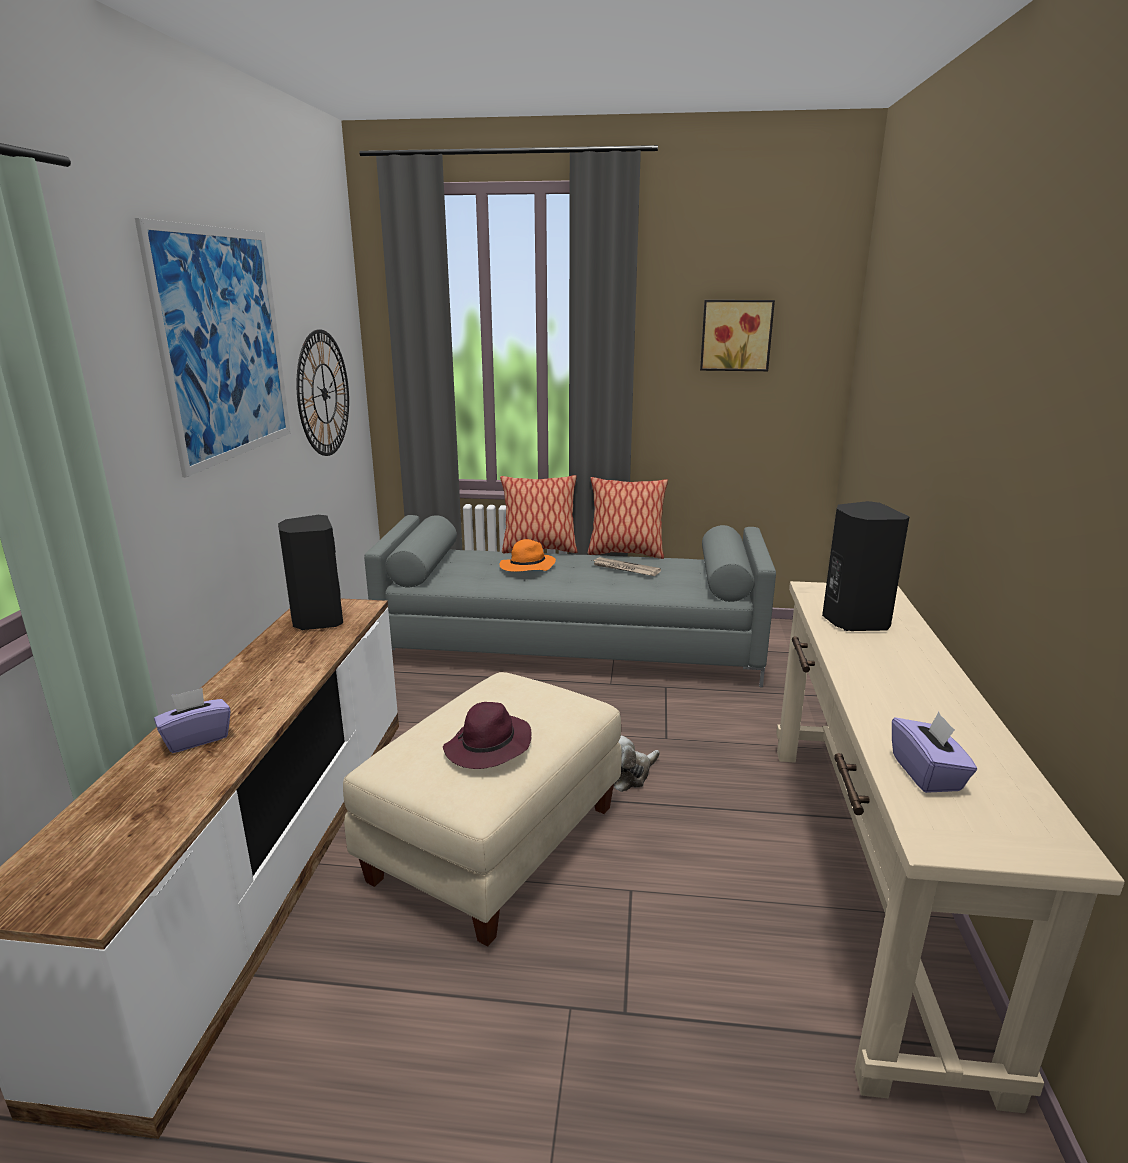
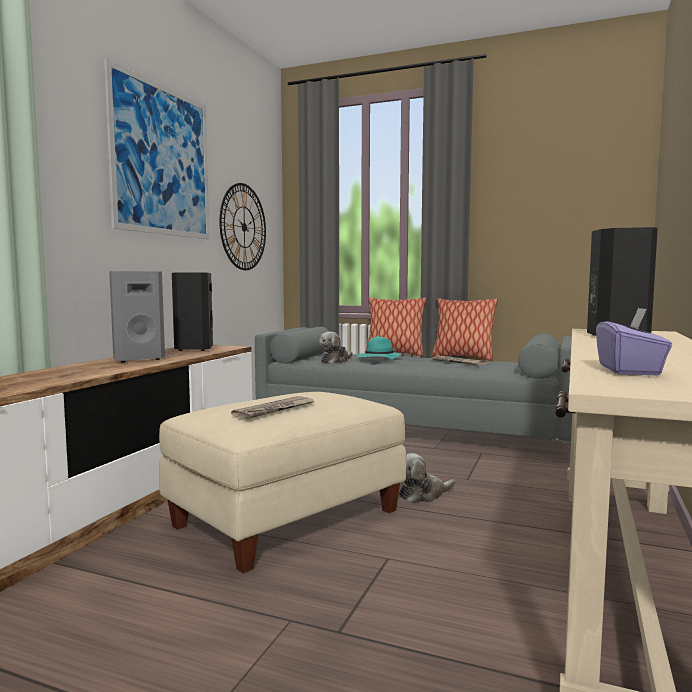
camera: 15 degrees right, 15 degrees down
(196, 738) = (59, 373): purple tissue box -> none
(266, 671) = (137, 359): none -> grey speaker
(474, 577) = (335, 361): none -> plush toy
(488, 748) = (275, 410): purple hat -> newspaper
(527, 567) = (378, 358): orange hat -> turquoise hat
(736, 335) = (553, 186): picture -> none

